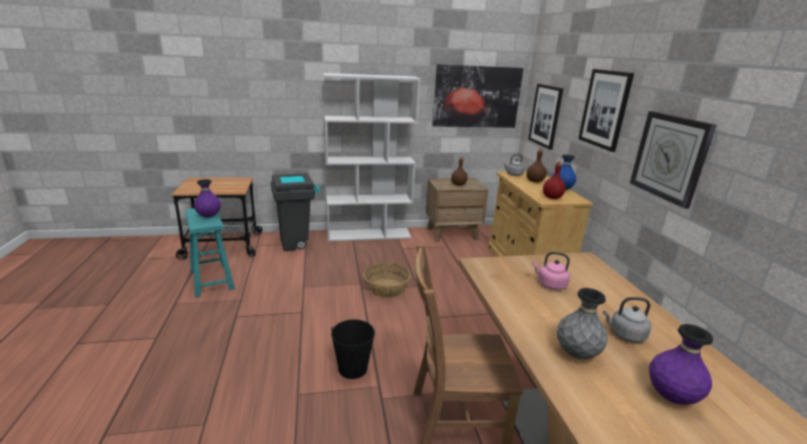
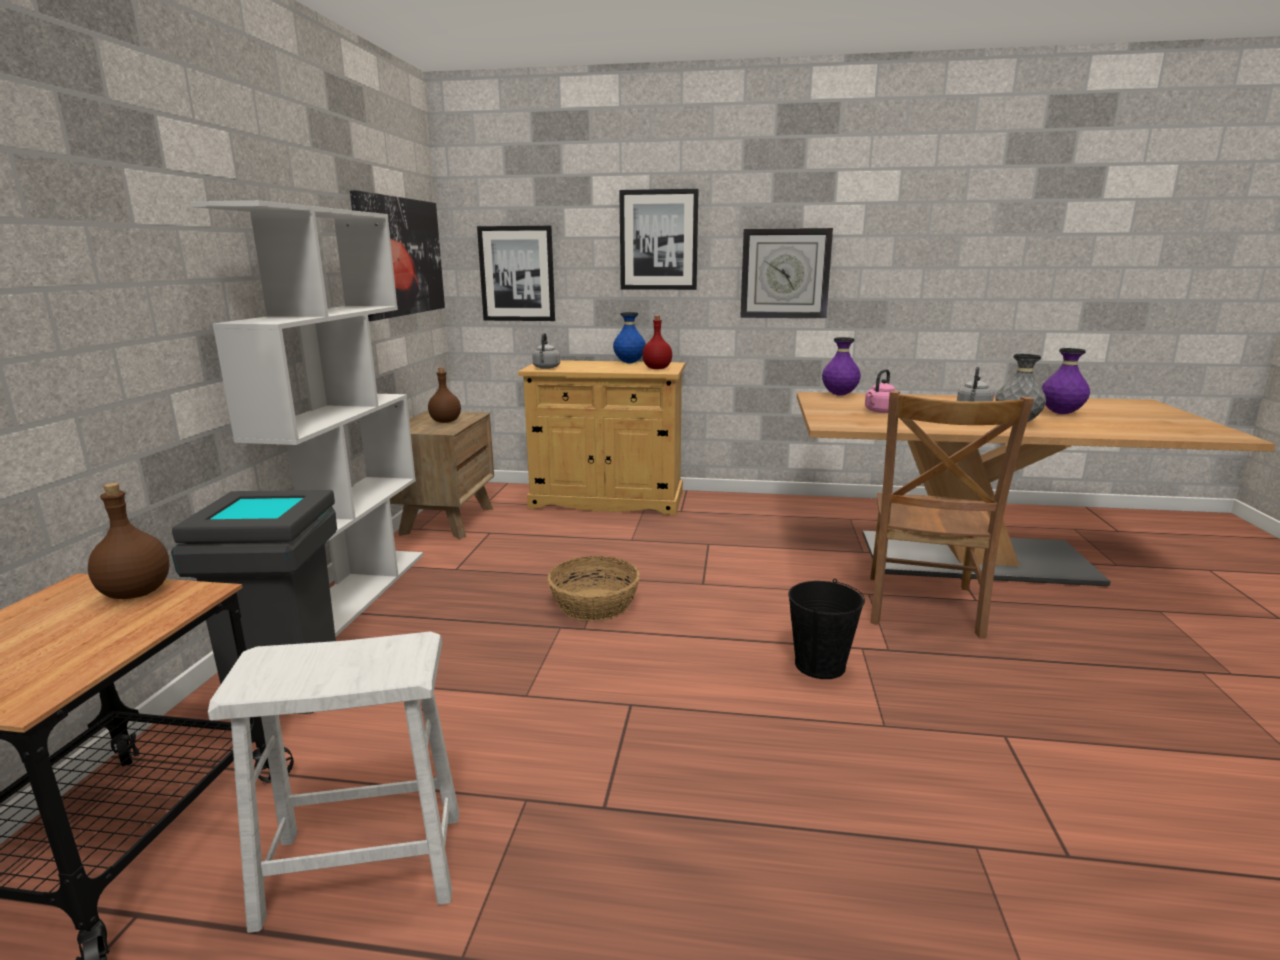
camera: 70 degrees left, 5 degrees down
(209, 216) = (344, 654): purple vase -> purple vase (839, 395)
(211, 280) = (363, 867): turquoise stool -> white stool
(535, 181) = (586, 365): brown bottle -> brown bottle (137, 593)

